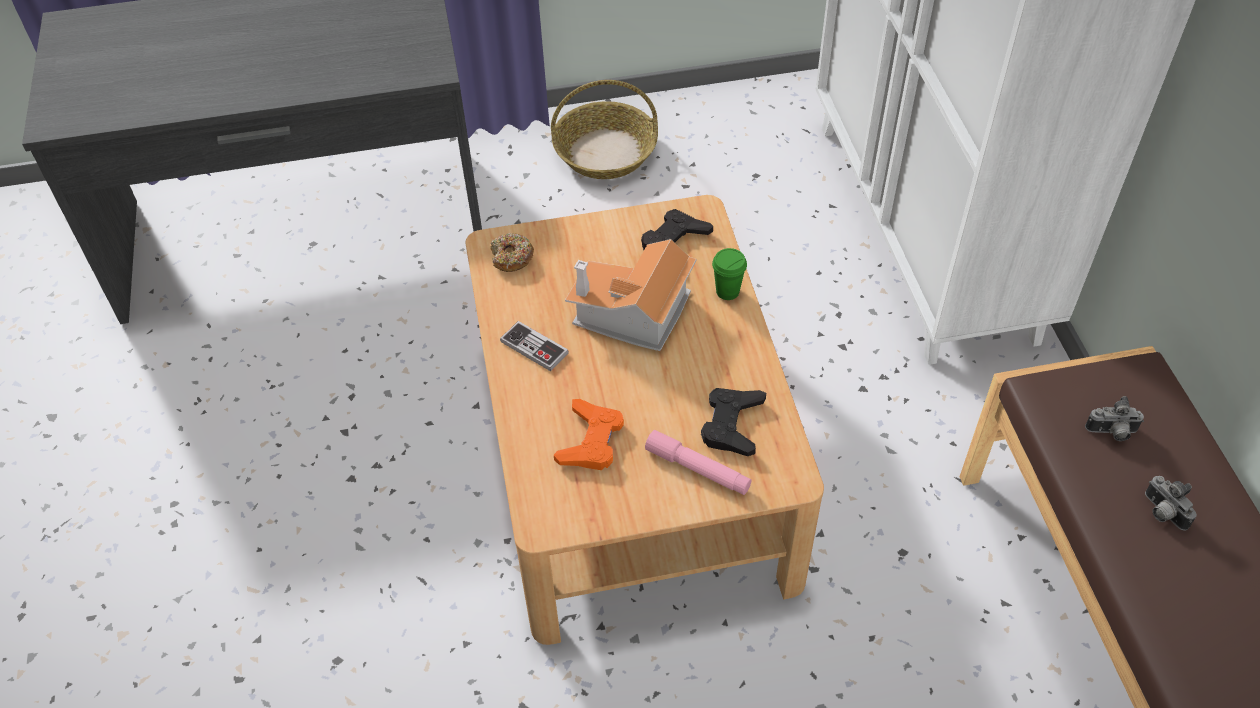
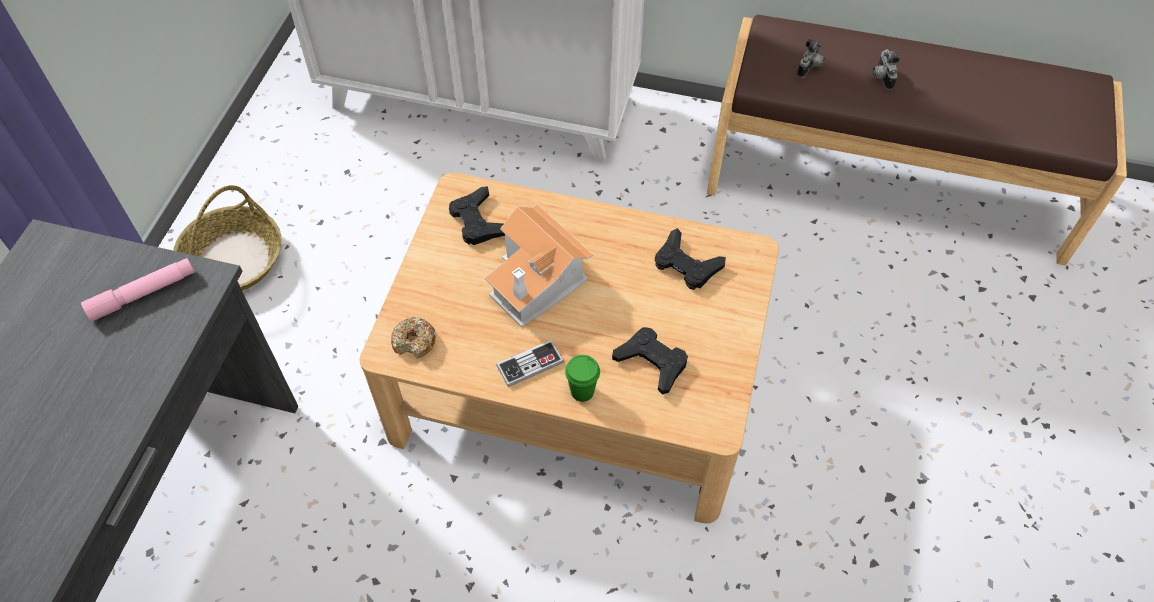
camera: 65 degrees left, 5 degrees up
(591, 440) = (652, 362): orange game controller -> black game controller
(697, 469) = (716, 304): pink flashlight -> pink flashlight (143, 294)
(727, 291) = (554, 210): green cup -> green cup (582, 391)
(1162, 513) = (881, 77): camera -> camera turned 90 degrees clockwise

